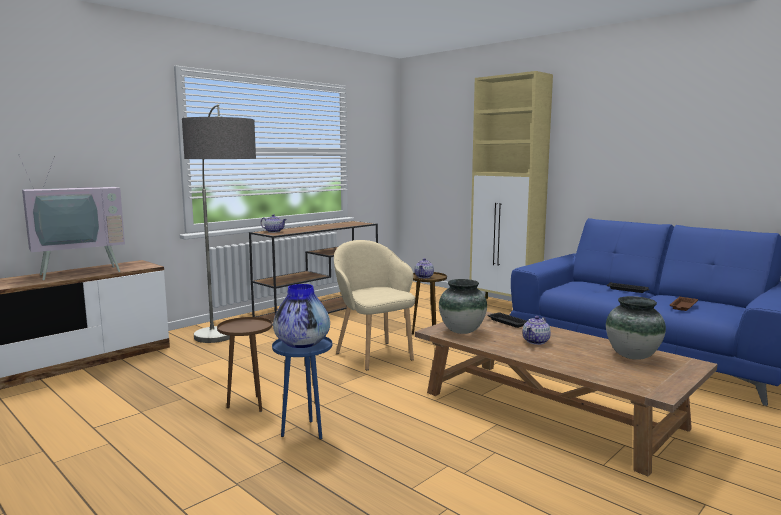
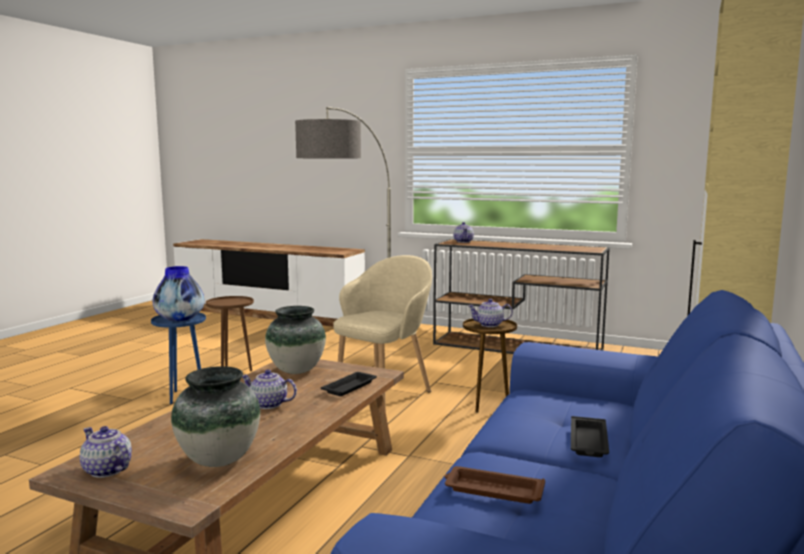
camera: 70 degrees right, 0 degrees up
(80, 272) = (305, 248): television -> none
(654, 382) = (107, 470): none -> teapot

